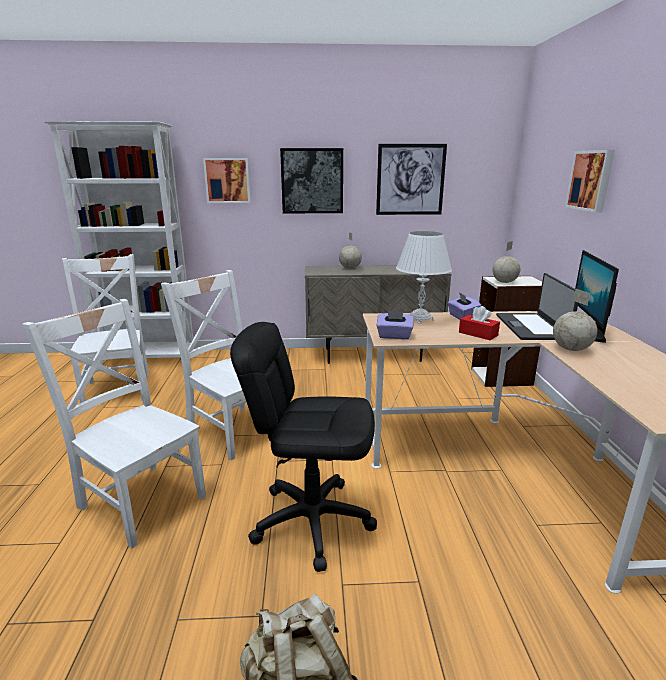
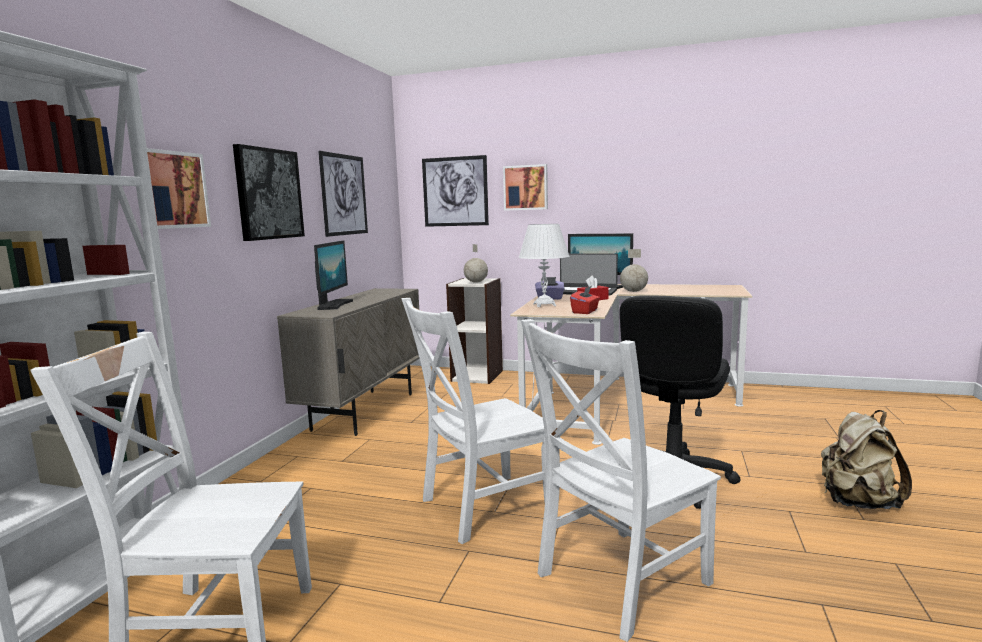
camera: 70 degrees left, 10 degrees down
(350, 268) = (333, 305): globe -> monitor
(394, 336) = (585, 312): purple tissue box -> red tissue box
(544, 179) = (455, 191): none -> picture

